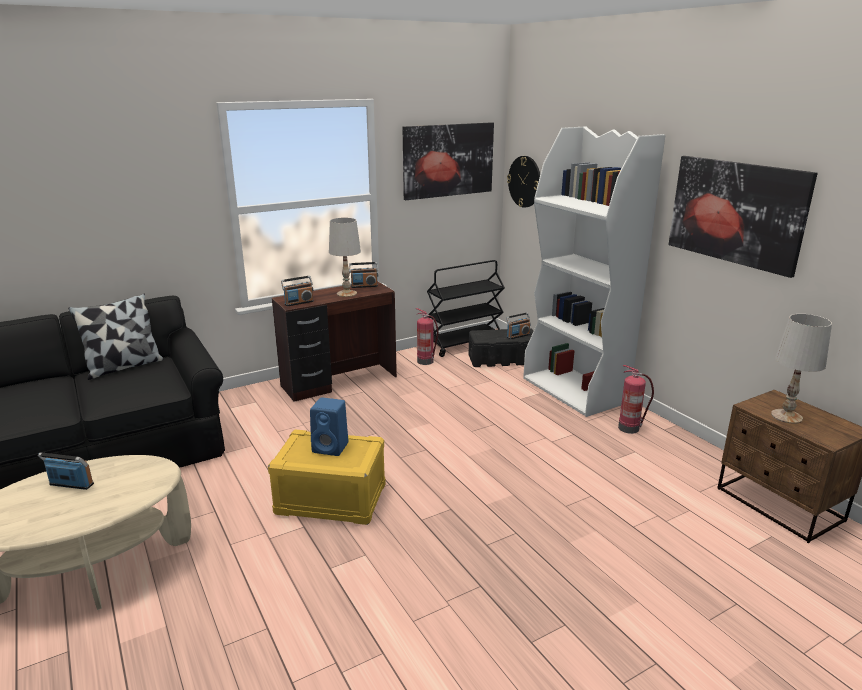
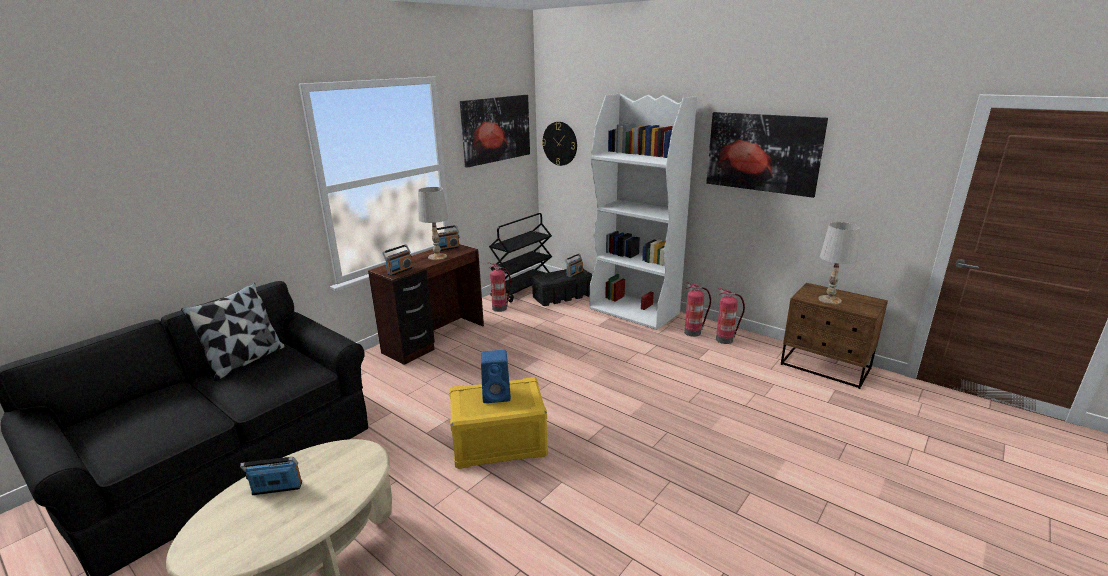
camera: 20 degrees left, 0 degrees up
(665, 444) = (725, 340): none -> fire extinguisher

